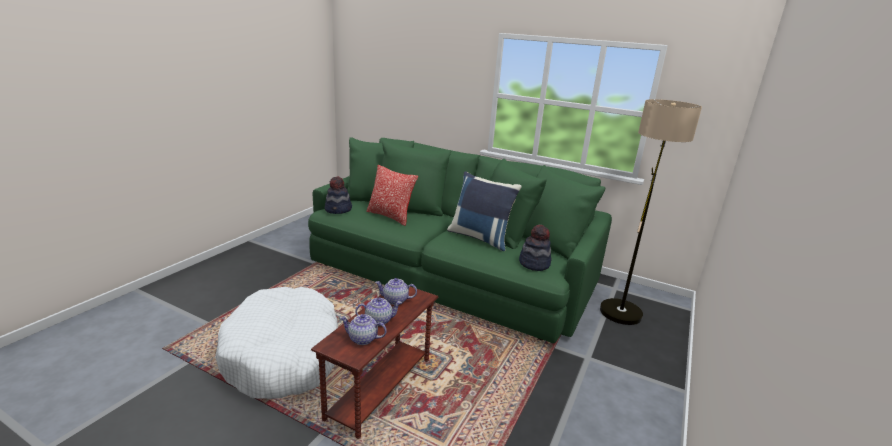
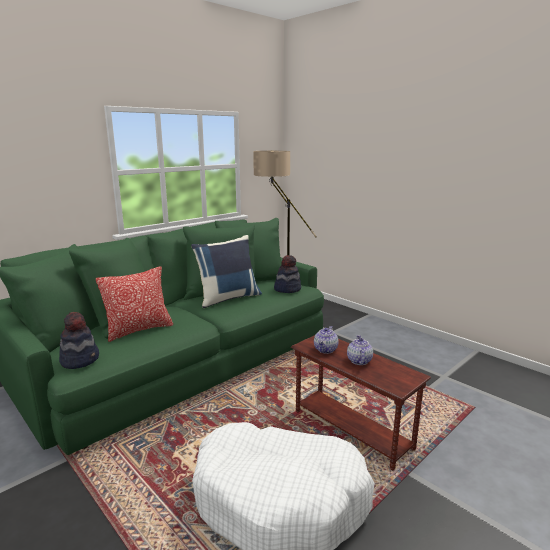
camera: 70 degrees left, 5 degrees down
(362, 339) = (388, 370): teapot -> none

